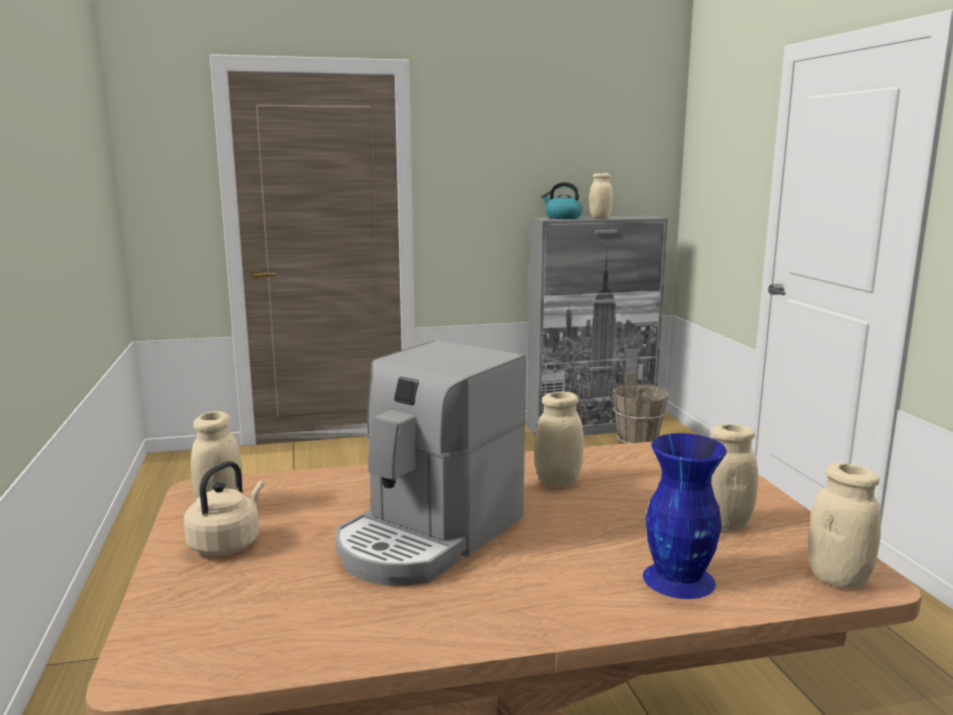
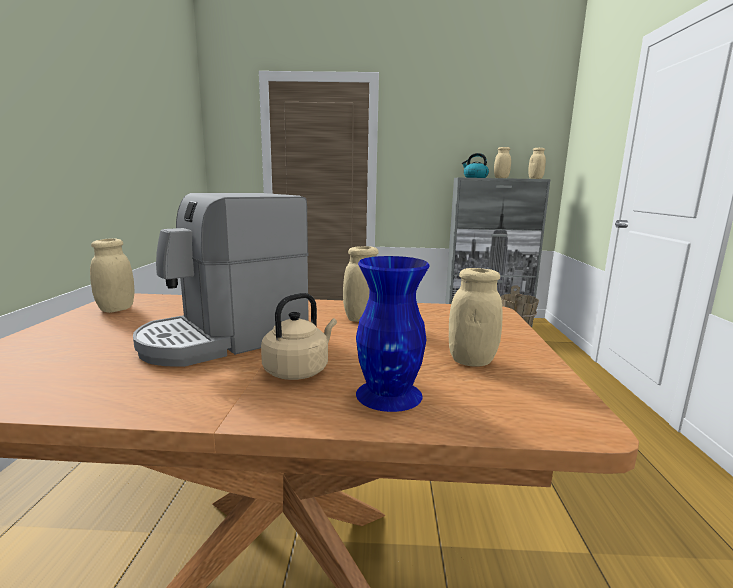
camera: 15 degrees right, 0 degrees up
(227, 543) = (90, 326): beige kettle -> beige kettle (299, 370)
(838, 578) = (550, 417): beige jar -> beige jar (535, 178)

